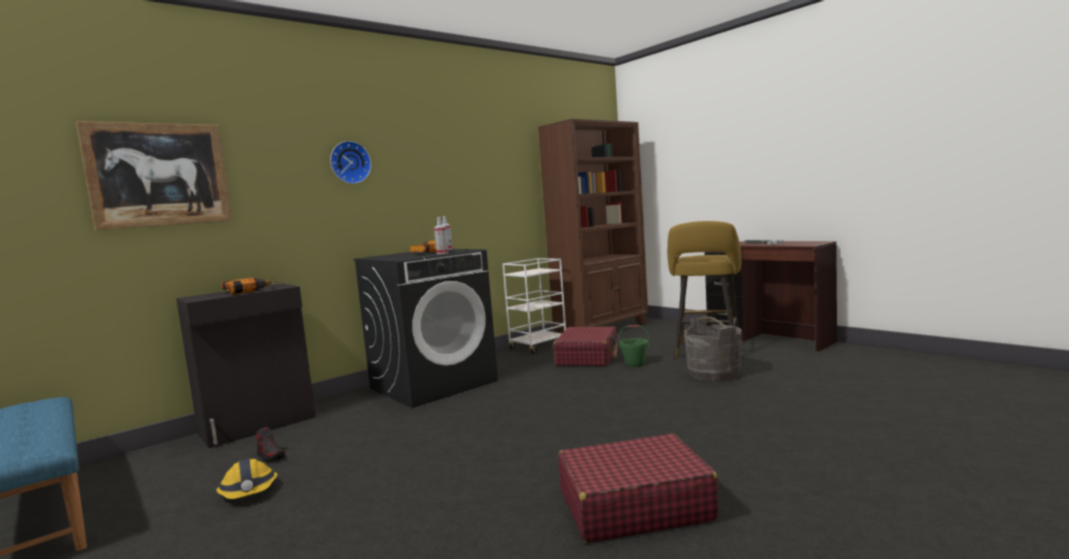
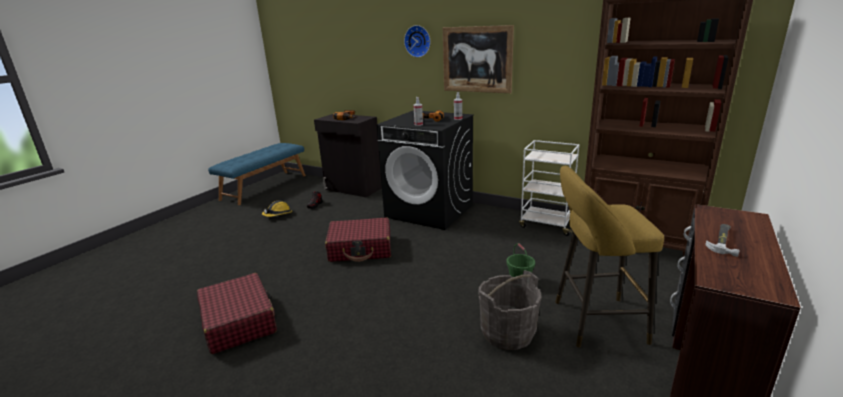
camera: 70 degrees right, 15 degrees up
(159, 175) = (328, 48): picture -> picture (477, 59)
(587, 357) = (528, 253): red suitcase -> red suitcase (361, 249)

